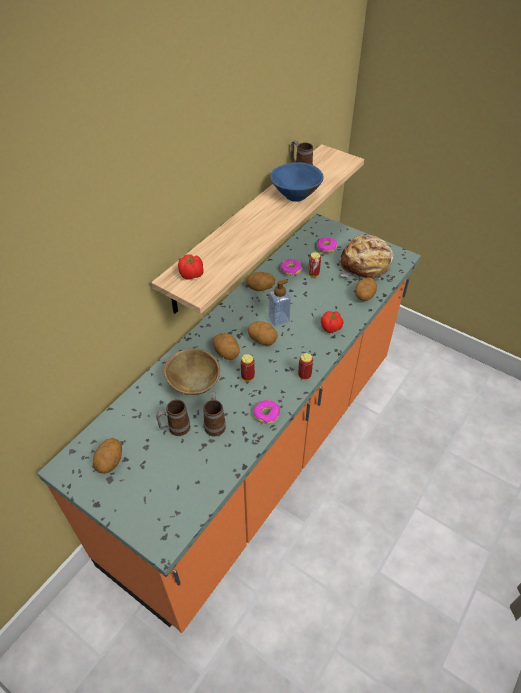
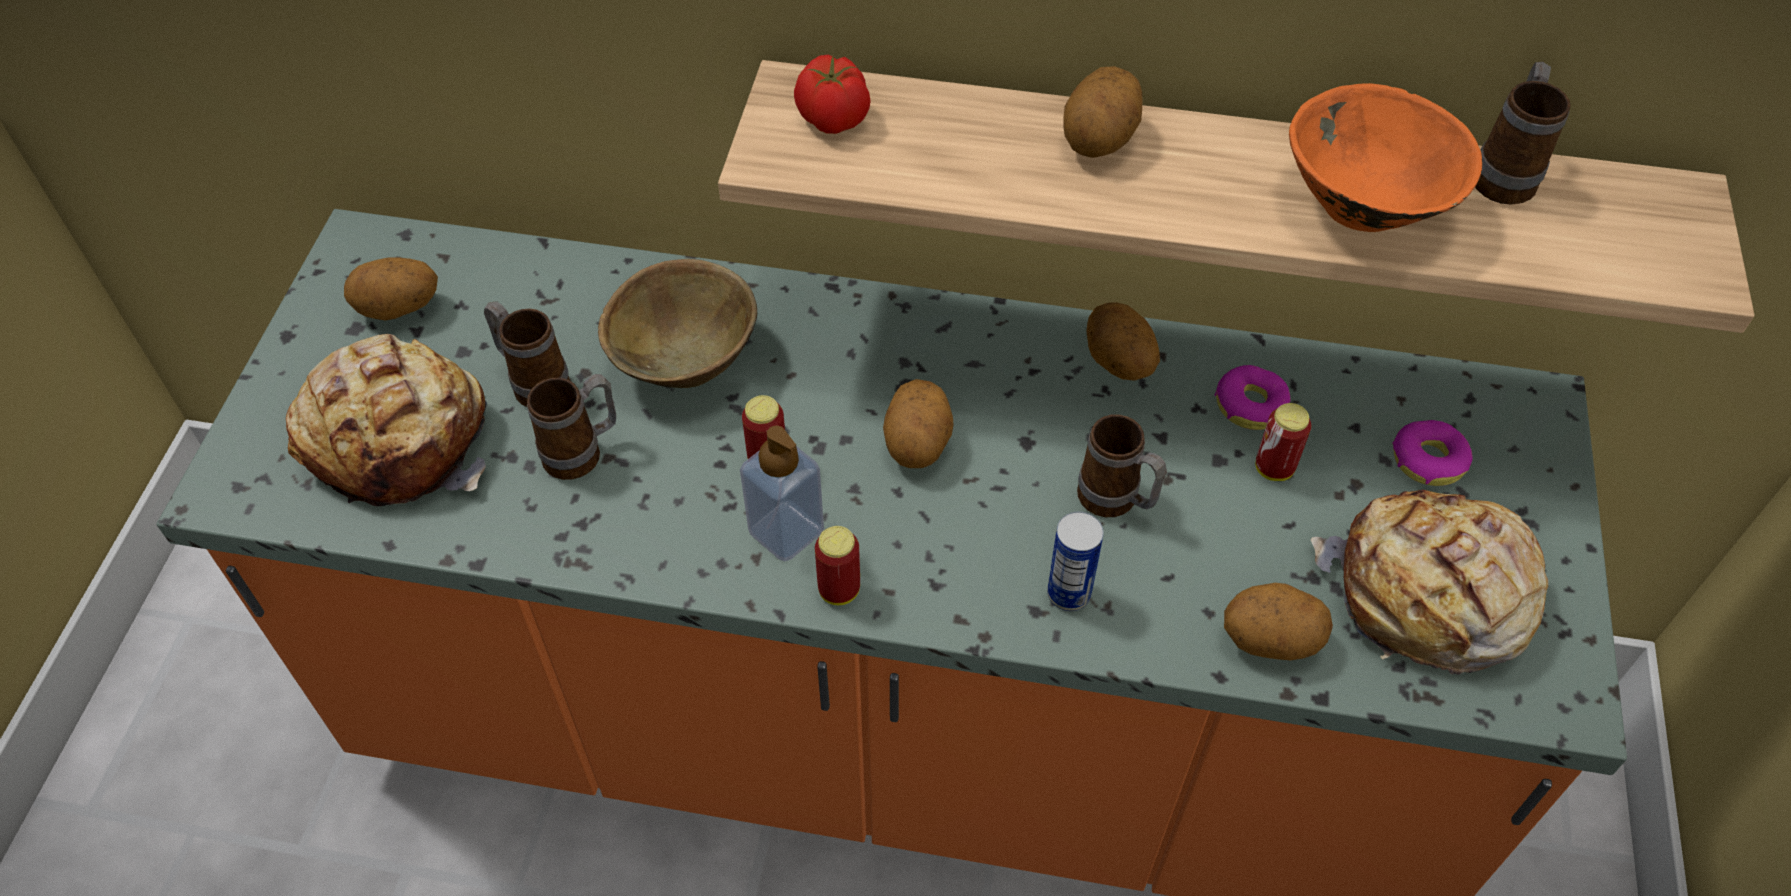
camera: 65 degrees right, 5 degrees up
(174, 477) = (399, 437): none -> bread
(227, 353) = (826, 385): potato -> potato (1100, 140)
(266, 414) = (660, 551): donut -> none
(279, 319) = (1024, 450): soap dispenser -> soap dispenser (786, 531)
(296, 195) = (1365, 205): blue bowl -> orange bowl
(307, 307) = (1116, 502): none -> mug
(331, 328) = (1068, 593): tomato -> can

